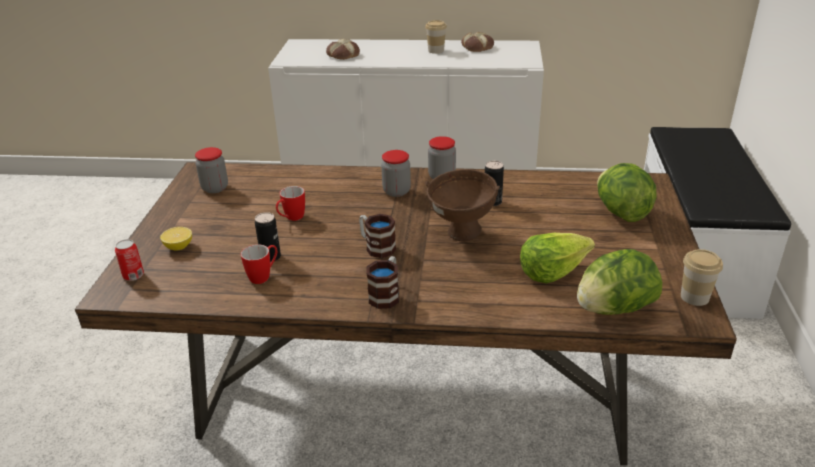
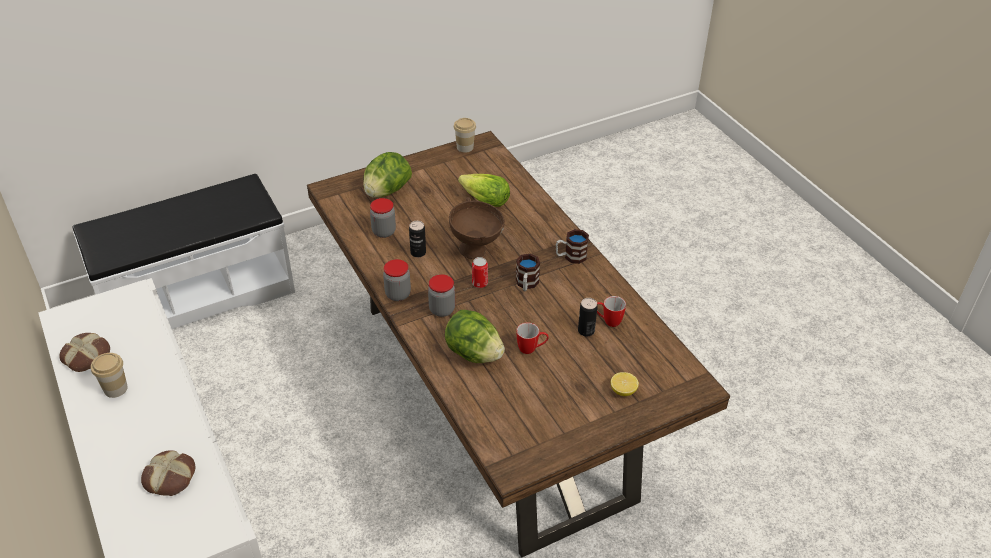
camera: 125 degrees left, 10 degrees up
(133, 276) = (674, 391): can -> can (479, 283)
(215, 188) = (529, 431): jar -> jar (384, 232)
(614, 309) = (502, 170): lettuce -> lettuce (474, 354)

